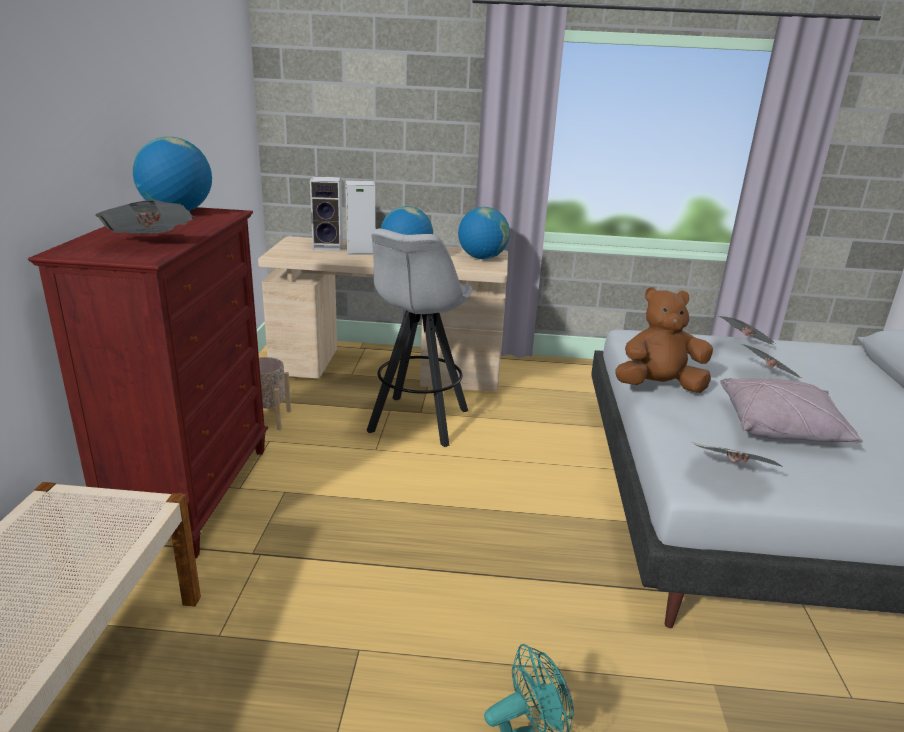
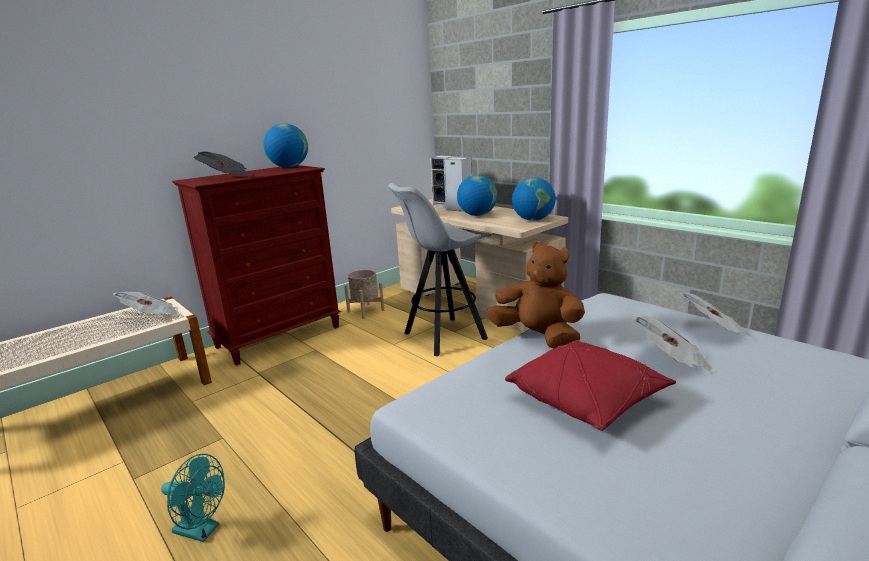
camera: 45 degrees right, 5 degrees down
(730, 474) = (451, 410): newspaper -> newspaper (152, 316)
(781, 427) = (587, 400): purple pillow -> red pillow

